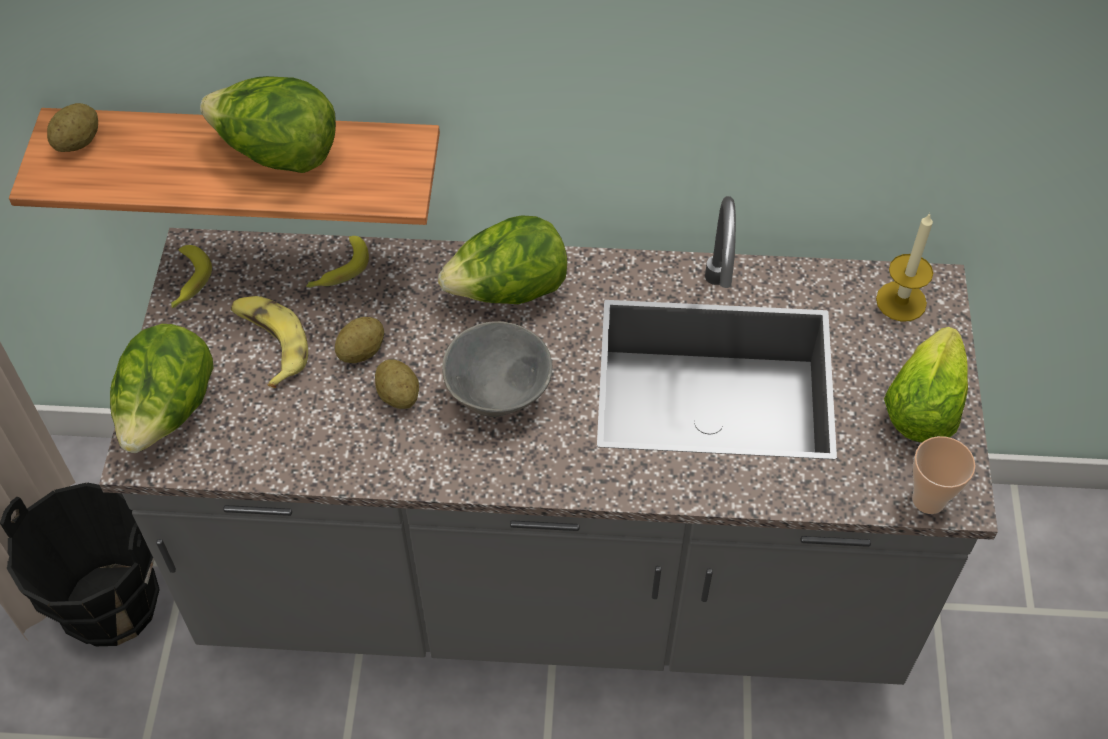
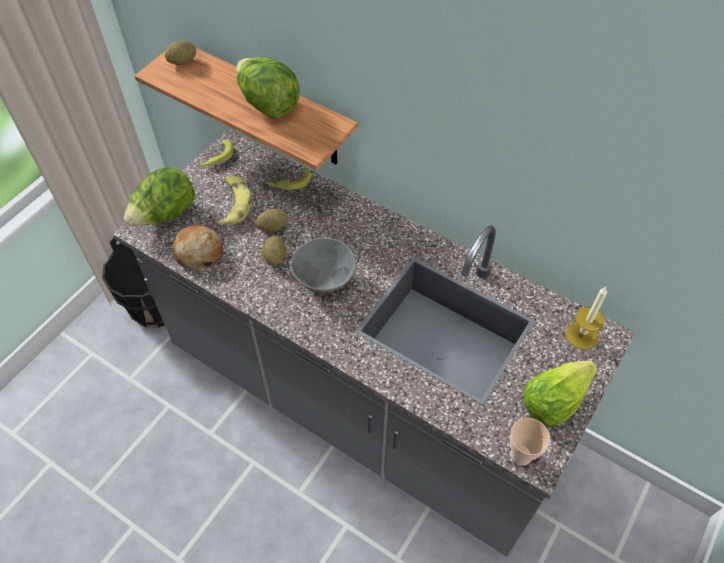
camera: 30 degrees right, 0 degrees up
(270, 445) = (199, 253): none -> bread
(508, 291) = (366, 230): lettuce -> none

